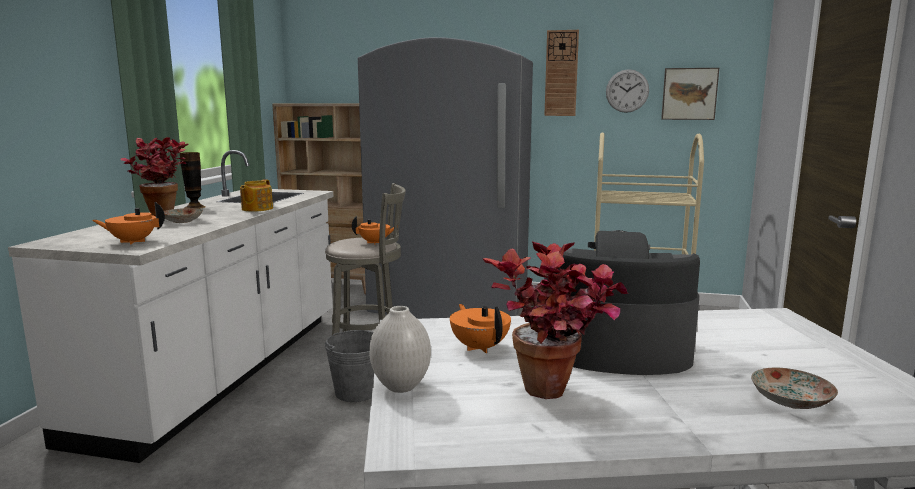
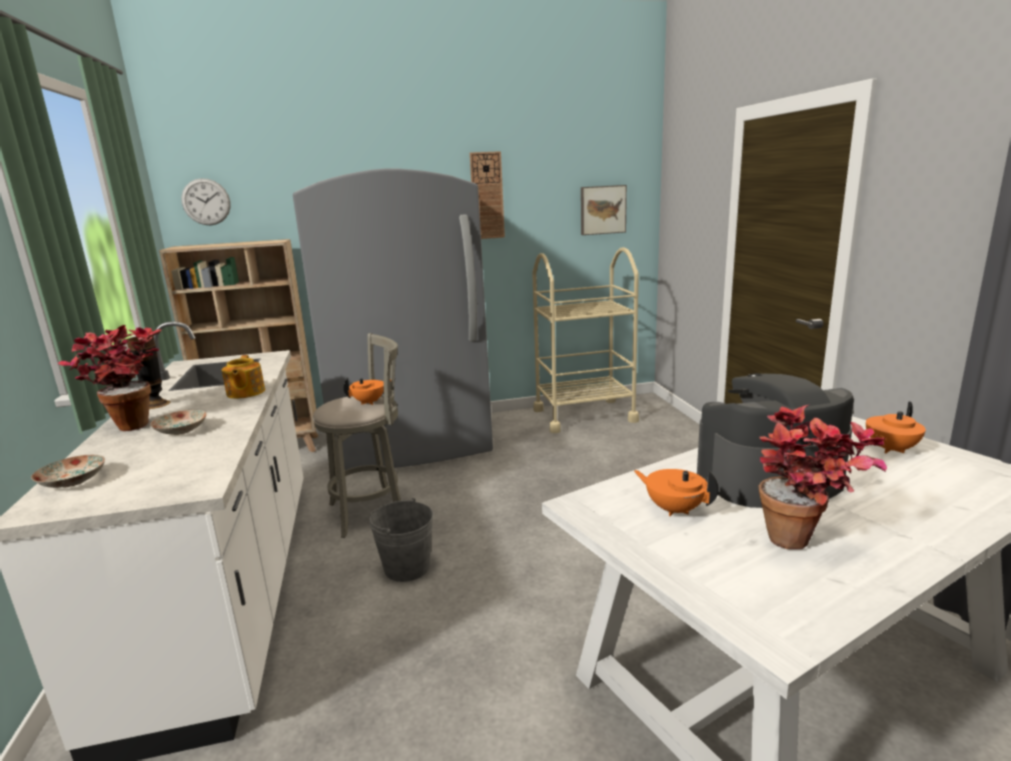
camera: 25 degrees left, 5 degrees up
(132, 242) = (172, 478): orange teapot -> orange teapot (890, 449)
(401, 386) = (677, 576): white vase -> none
(627, 91) = (549, 210): wall clock -> wall clock (206, 202)
(791, 401) = (939, 495): plate -> plate (72, 481)

